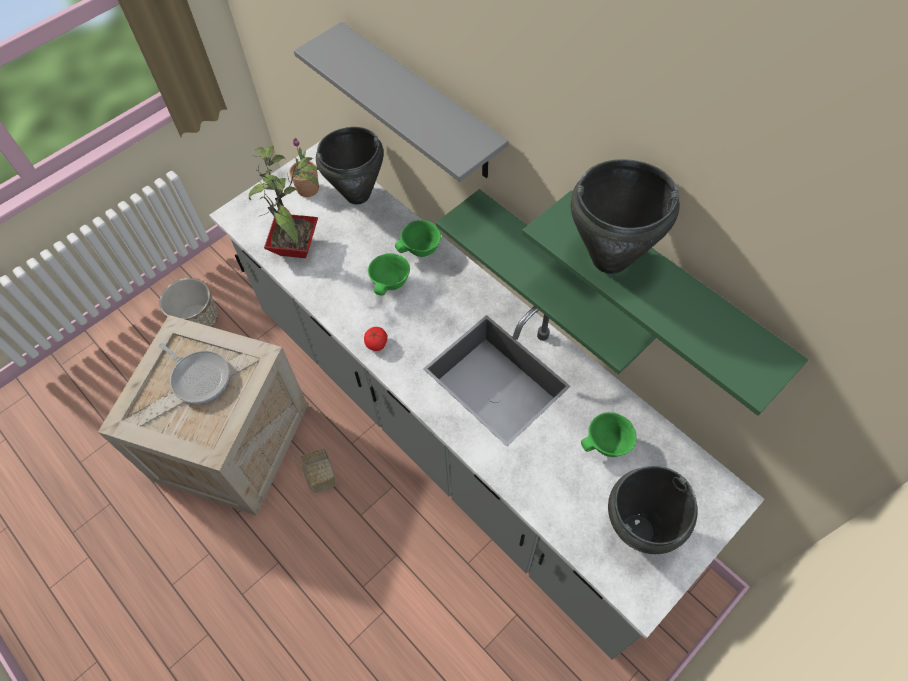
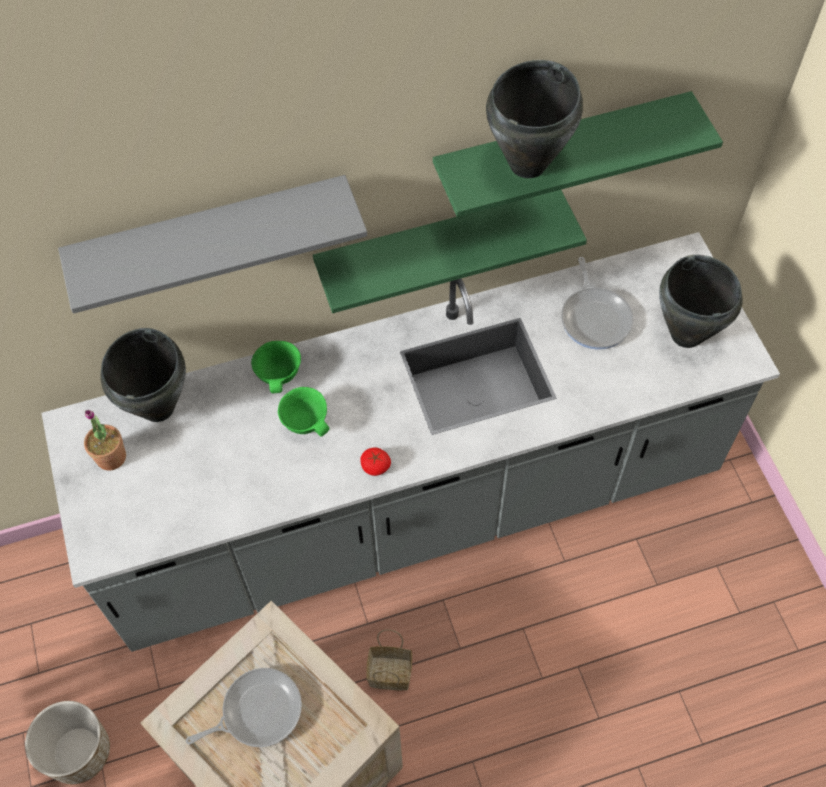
camera: 65 degrees left, 0 degrees up
(298, 247) = (194, 498): potted plant -> none
(607, 445) = (595, 317): green bowl -> frying pan

